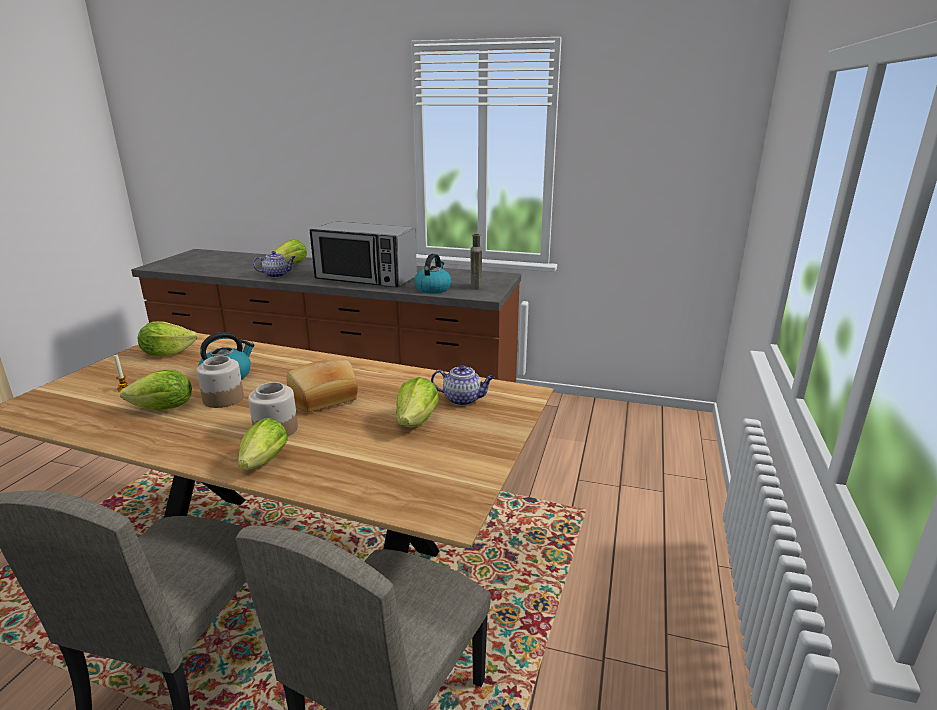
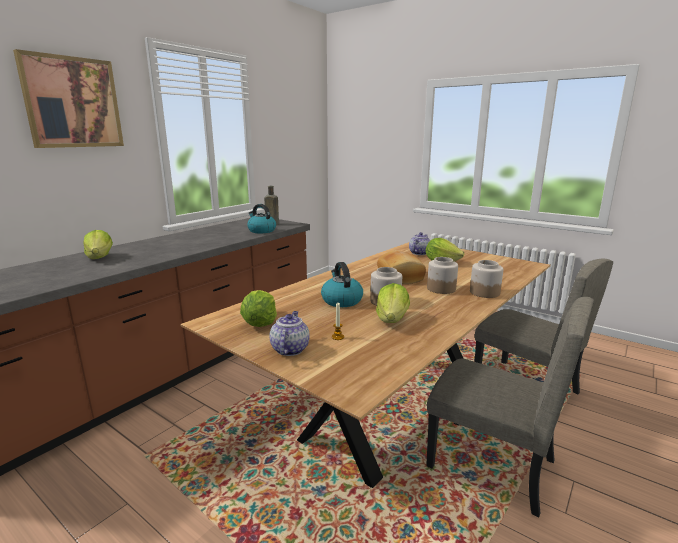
camera: 70 degrees left, 5 degrees down
(262, 464) = (484, 292): lettuce -> jar
(277, 275) = (130, 263): teapot -> teapot (289, 349)
(335, 119) = (72, 103): none -> picture
(366, 278) = (203, 241): microwave -> none

